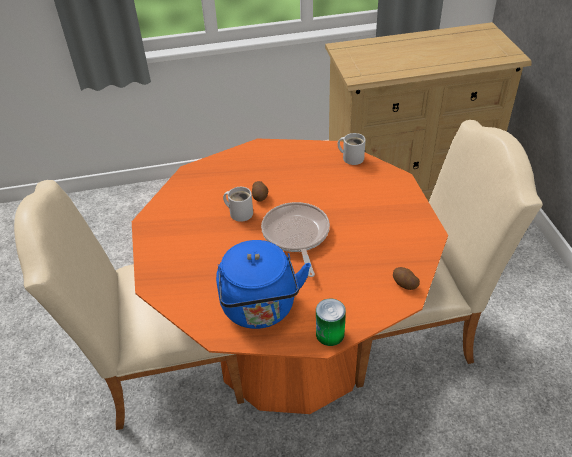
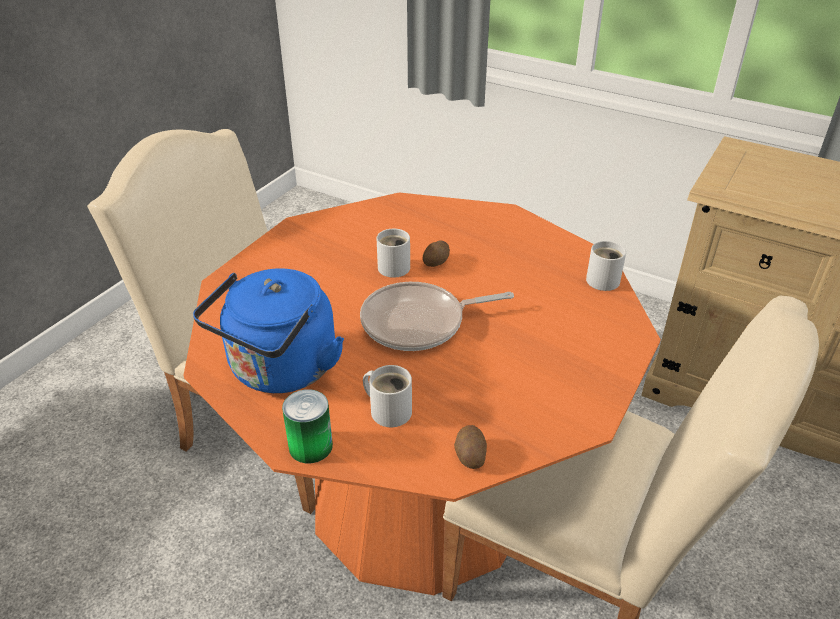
camera: 40 degrees right, 5 degrees down
(296, 235) = (419, 323): frying pan -> frying pan turned 135 degrees counterclockwise
(341, 289) = (389, 409): none -> white mug

